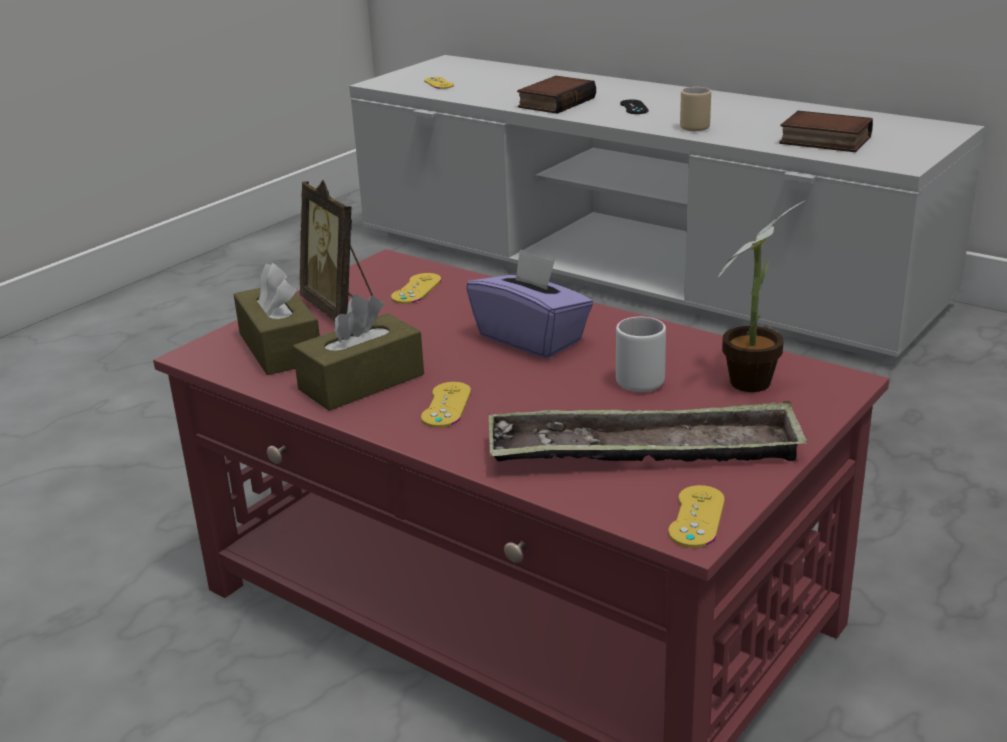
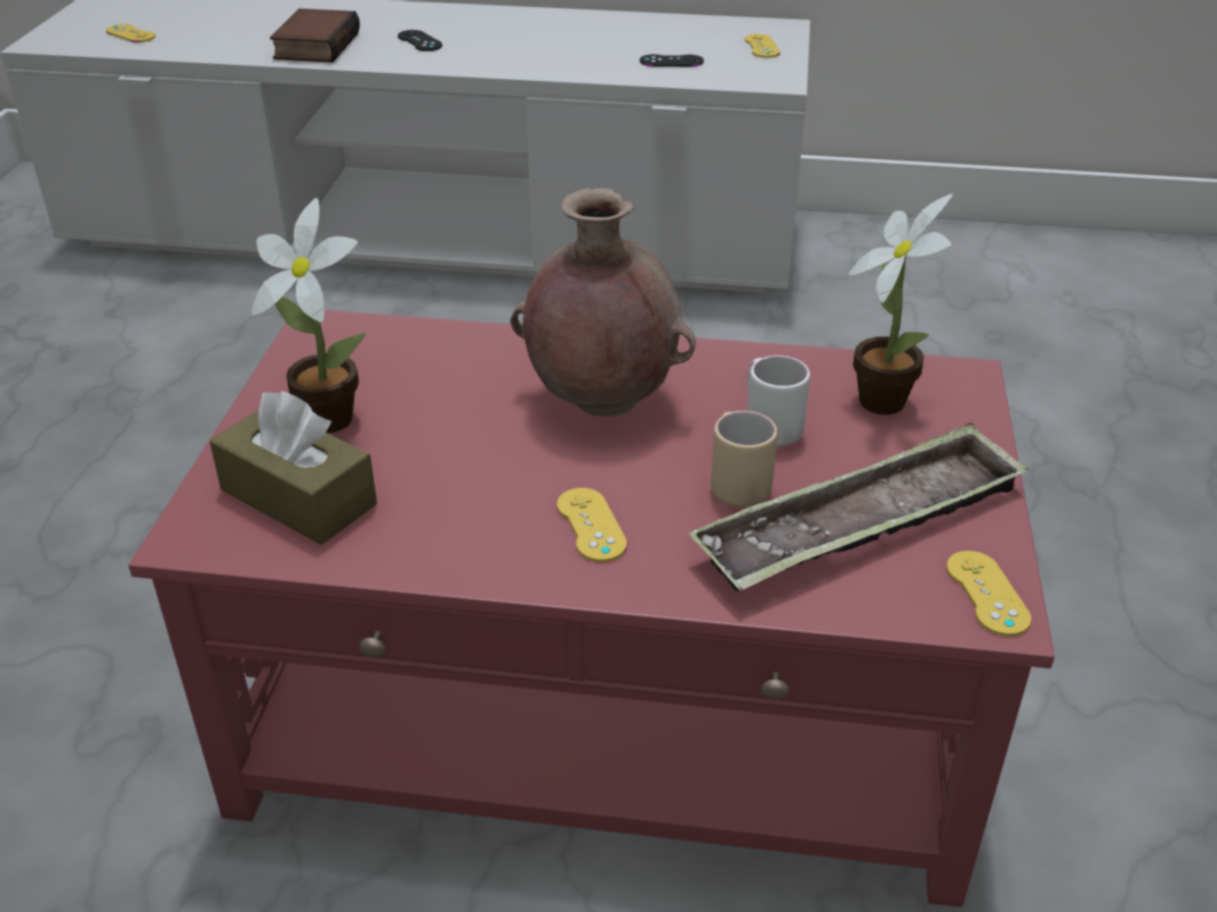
camera: 30 degrees left, 10 degrees up
(341, 309) = (325, 415): picture frame -> potted plant
(361, 382) = (456, 521): brown tissue box -> none
(416, 289) = (395, 361): yellow game controller -> yellow game controller (762, 46)
(531, 338) = (601, 401): purple tissue box -> brown vase
(695, 126) = (515, 60): beige mug -> beige mug (736, 484)
(823, 141) = (671, 61): book -> black game controller

